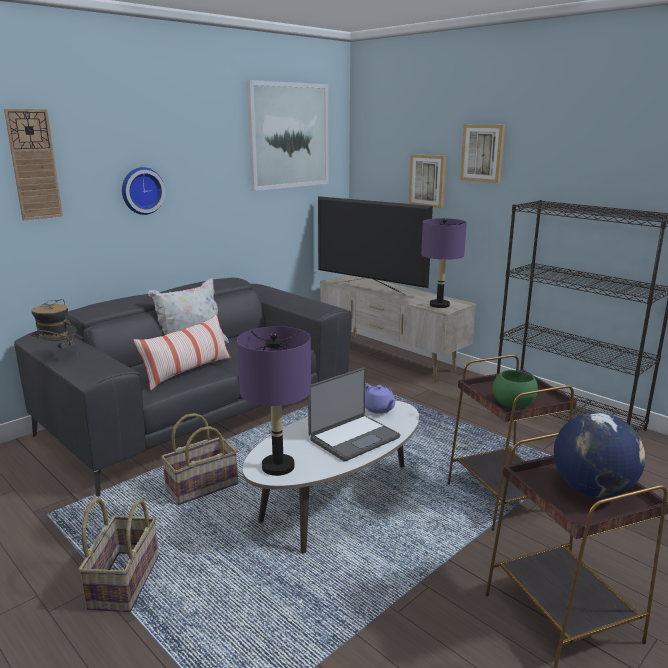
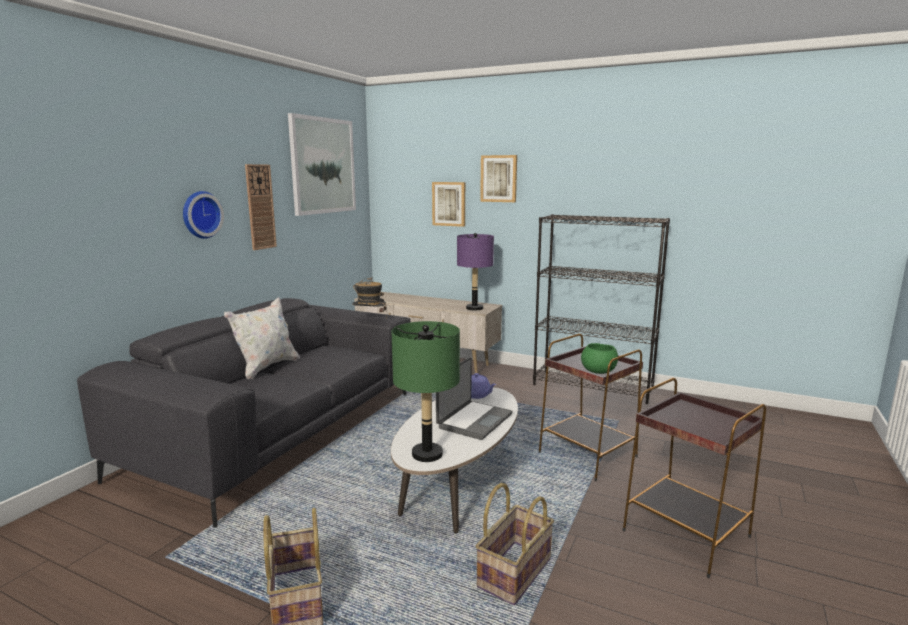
camera: 20 degrees left, 5 degrees down
(34, 165) = (95, 186): wall clock -> wall clock (260, 207)
(57, 355) = (149, 384): hat -> hat (369, 320)
(187, 372) = (279, 387): pillow -> none
(202, 486) = (322, 496): basket -> basket (513, 572)
(278, 466) = (427, 454): purple table lamp -> green table lamp
(370, 288) = (405, 300): television -> none
(592, 490) = (706, 420): globe -> none

